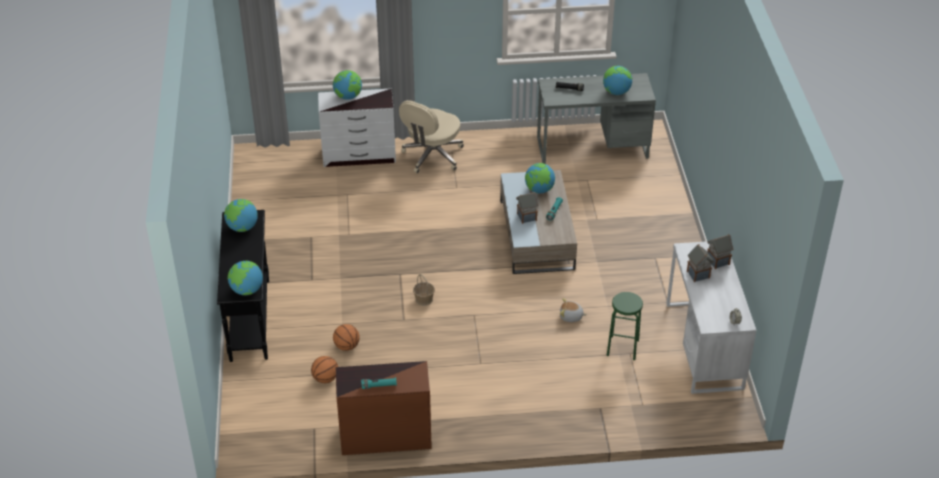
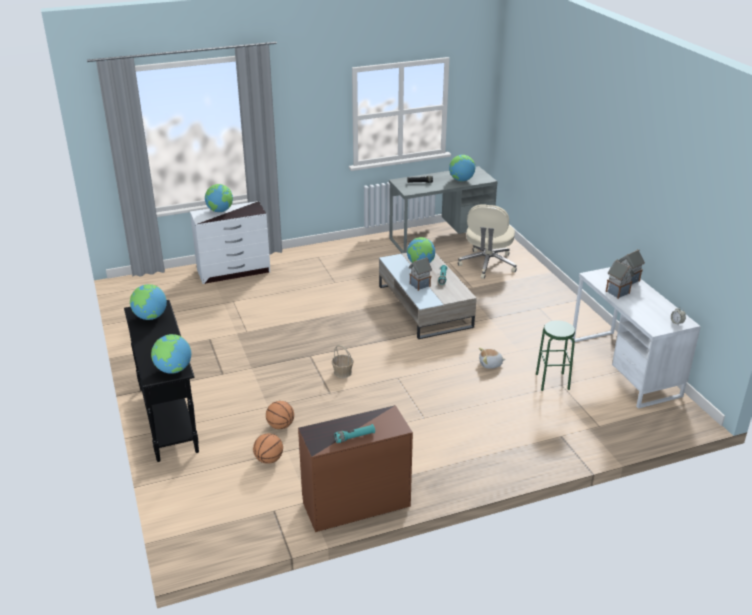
camera: 15 degrees left, 10 degrees down
(432, 156) = (302, 263): beige office chair -> beige office chair (487, 265)

